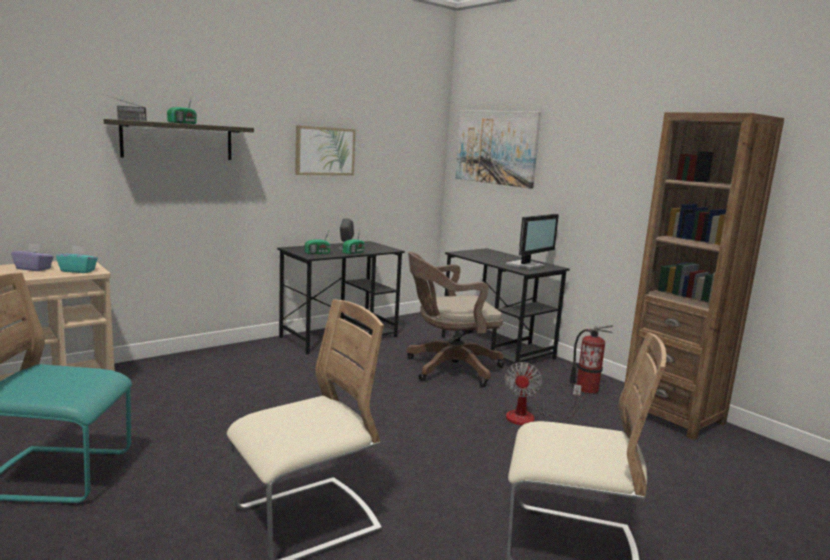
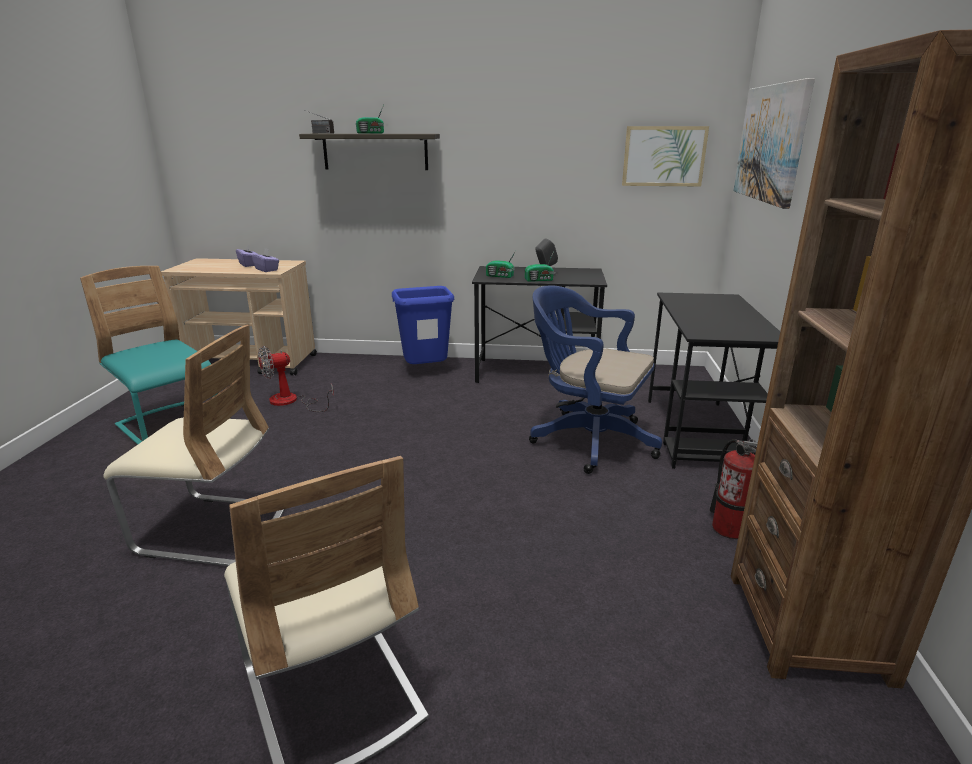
camera: 45 degrees right, 10 degrees up
(78, 271) = (267, 269): turquoise tissue box -> purple tissue box
(249, 356) = (426, 372): none -> blue trash can
(325, 151) = (540, 157): picture -> picture (664, 156)
(448, 369) = (587, 439): brown office chair -> blue office chair
(527, 265) = (727, 326): monitor -> none
(530, 417) = (576, 530): fan -> fan (291, 402)

